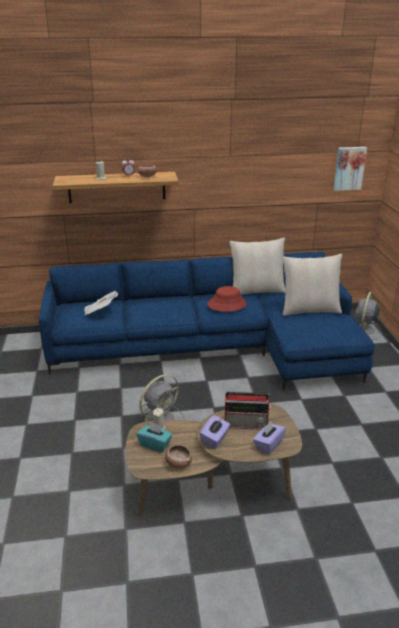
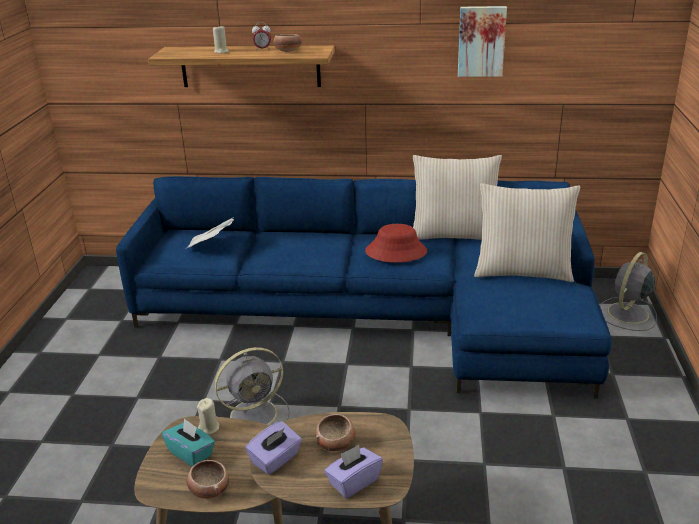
camera: 15 degrees right, 0 degrees up
(246, 424) = (336, 443): radio -> bowl
(349, 168) = (617, 49): picture -> picture (481, 41)

